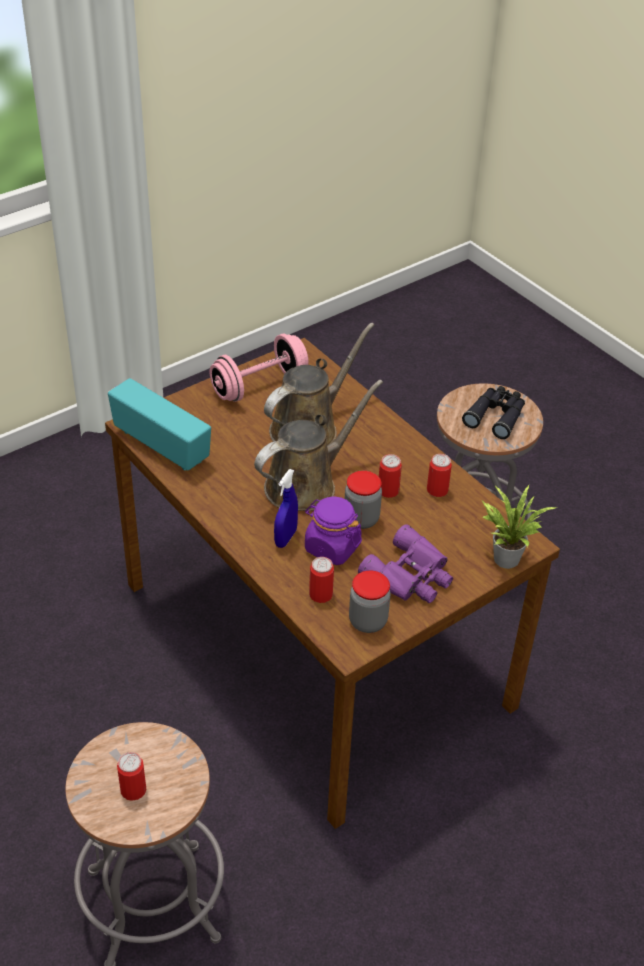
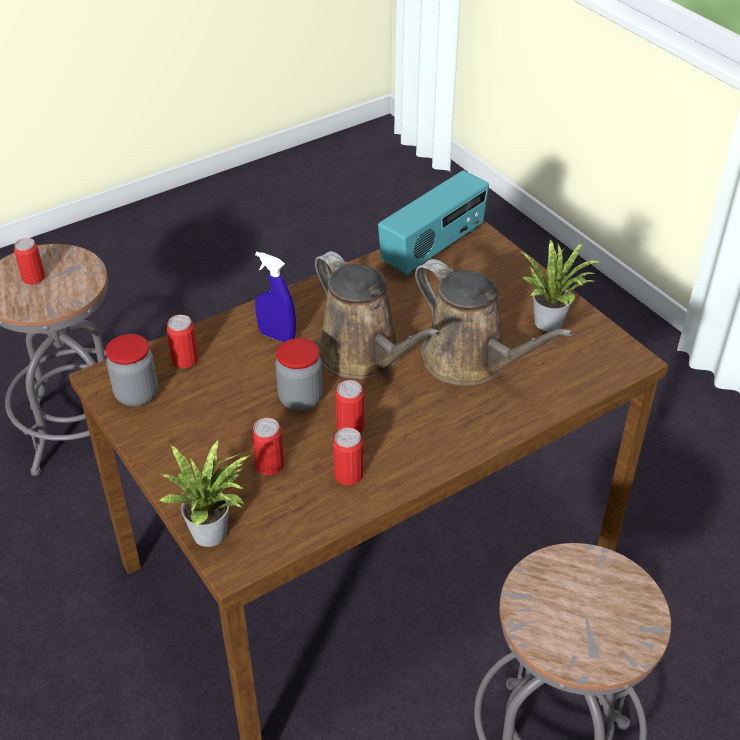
camera: 95 degrees right, 0 degrees up
(259, 386) = (552, 321): pink dumbbell -> potted plant
(332, 547) = (256, 372): purple jar -> none
(411, 576) = (197, 436): purple binoculars -> none
(435, 532) = (269, 465): none -> can
(496, 416) = (584, 617): black binoculars -> none

